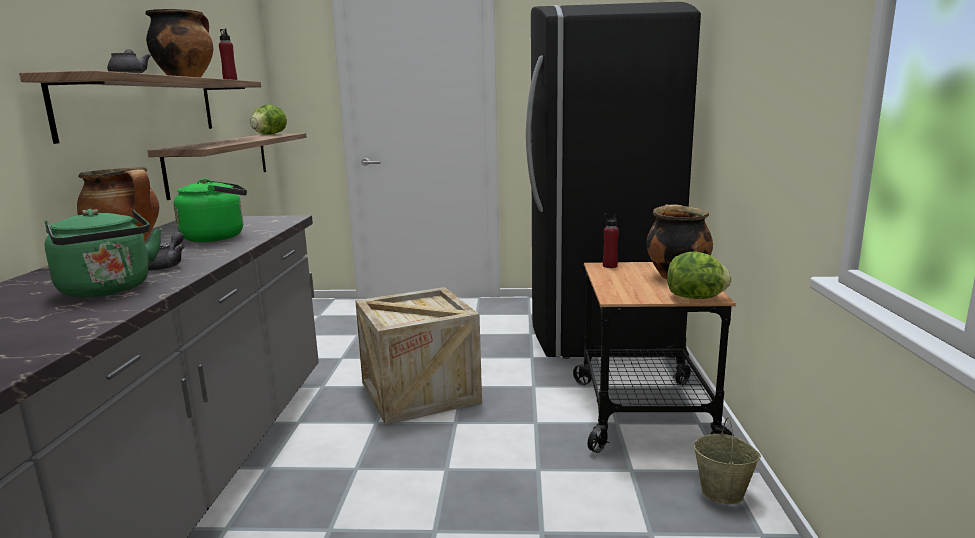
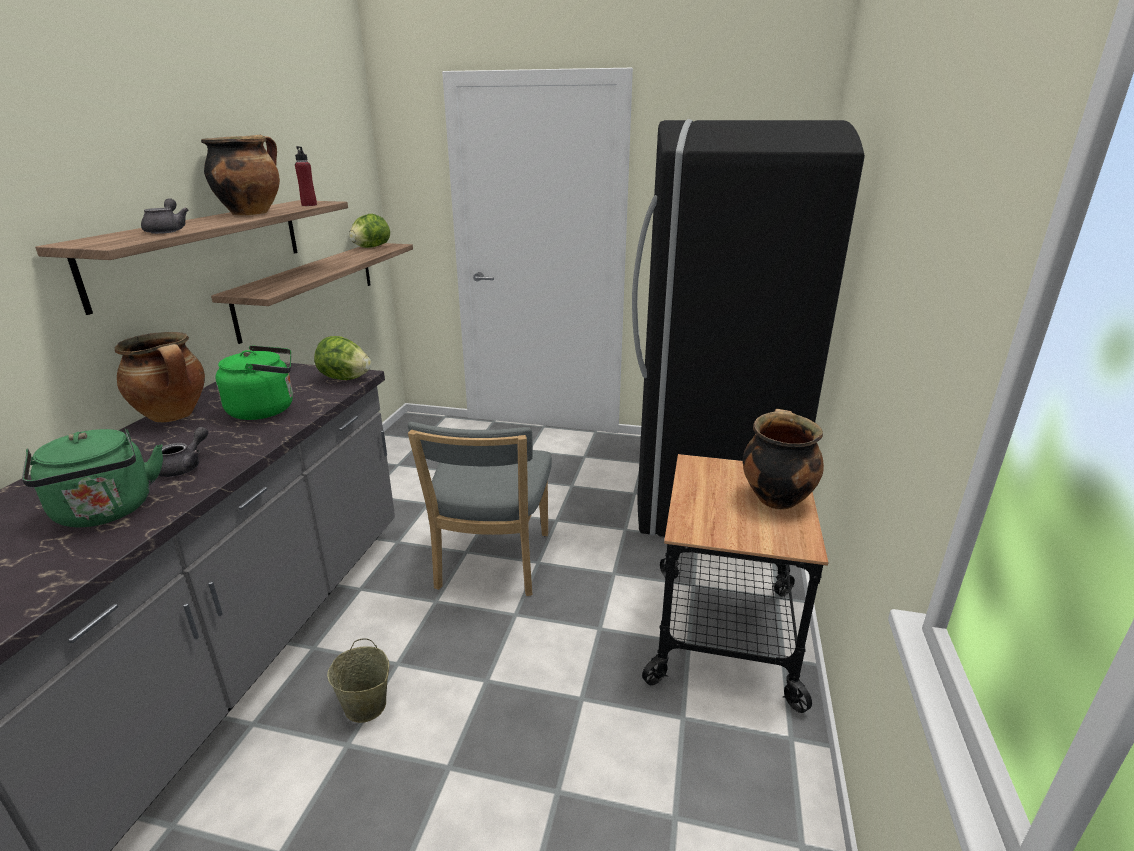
camera: 10 degrees right, 10 degrees up
(419, 392) = (491, 565): crate -> grey chair
(609, 266) = (705, 465): red bottle -> none
(696, 298) = (783, 545): lettuce -> lettuce (345, 378)
(723, 492) = (777, 771): beige bucket -> beige bucket (366, 706)

